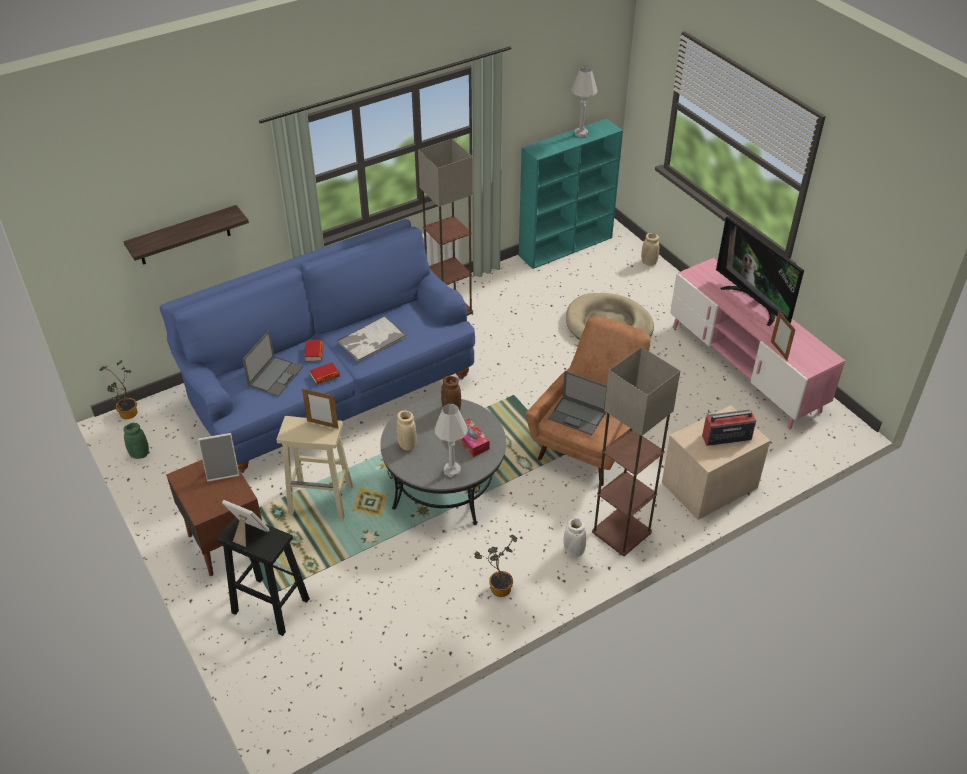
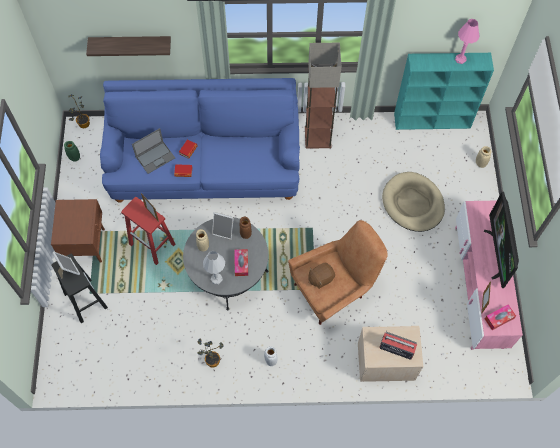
camera: 30 degrees right, 20 degrees up
(223, 470) = (86, 213): picture frame -> picture frame (224, 230)
(322, 500) = (153, 244): beige stool -> red stool
(371, 340) = (227, 157): tray -> none
(578, 416) = (320, 278): laptop -> brown plush toy
(581, 133) = (460, 59): white table lamp -> pink table lamp
(621, 533) = (307, 364): floor lamp -> none
(808, 357) = (499, 318): none -> tissue box

